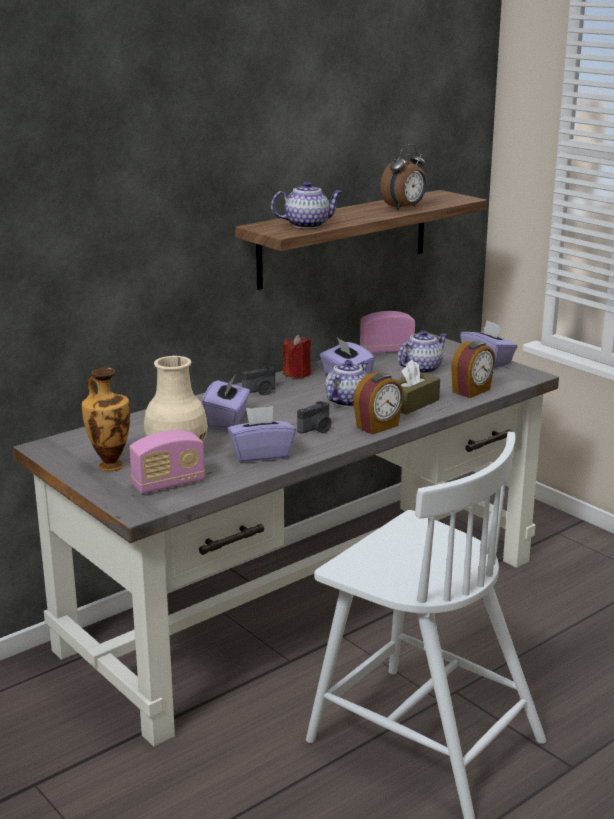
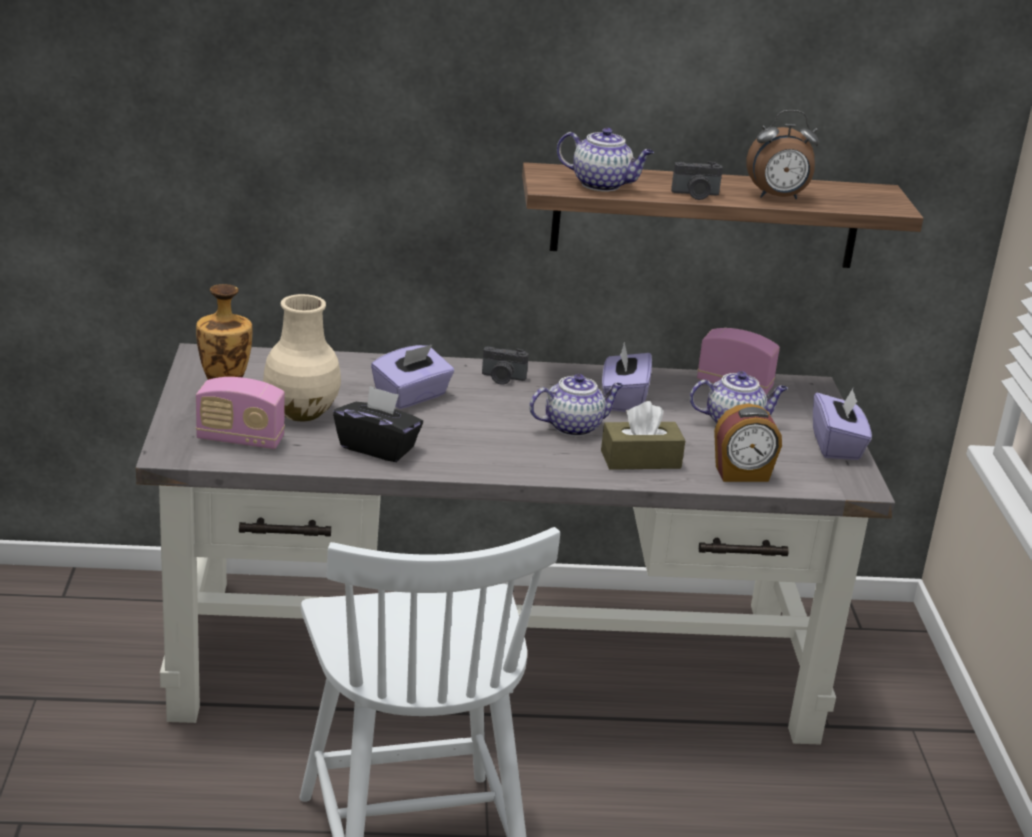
camera: 35 degrees right, 5 degrees up
(261, 454) = (377, 447): purple tissue box -> black tissue box
(297, 373) = (579, 373): red candle -> none
(316, 429) = (481, 445): camera -> camera (695, 195)
(378, 427) = (552, 470): alarm clock -> none

